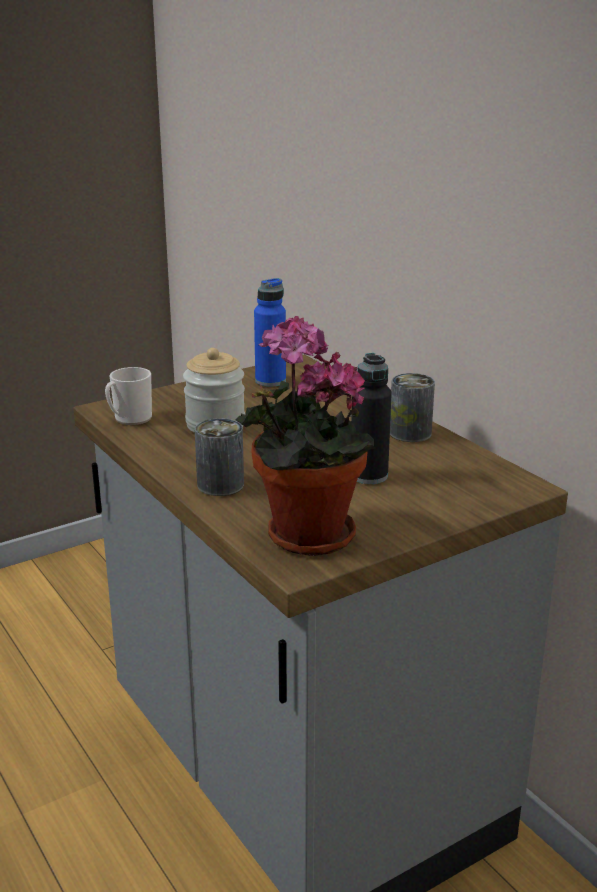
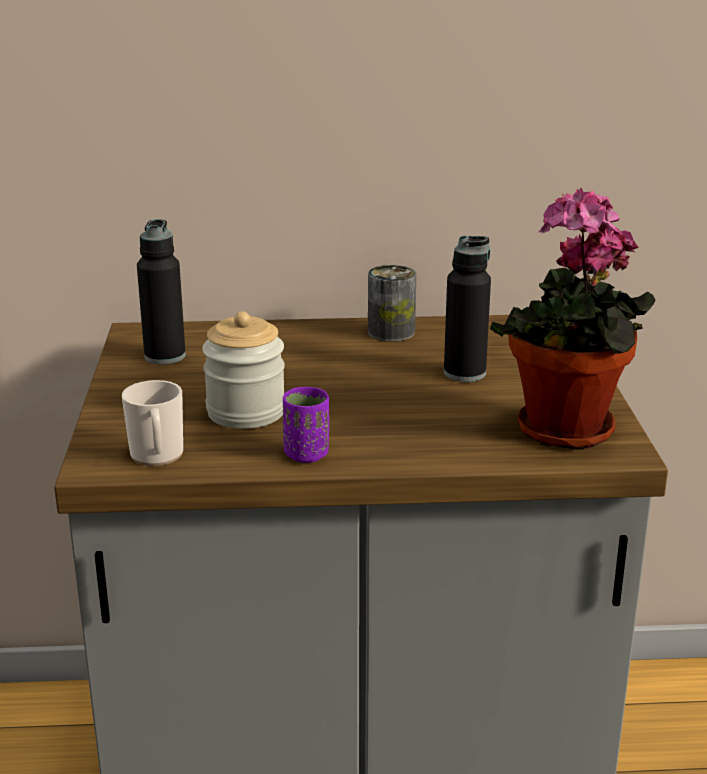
camera: 60 degrees left, 0 degrees up
(173, 457) = (306, 454): none -> purple cup
(220, 485) = (408, 445): can -> none
(270, 381) = (165, 356): blue bottle -> black bottle

